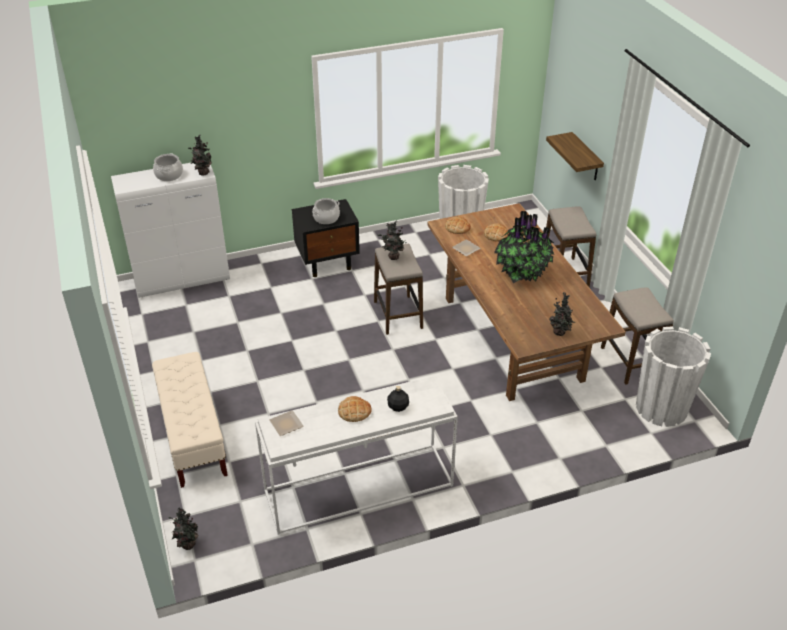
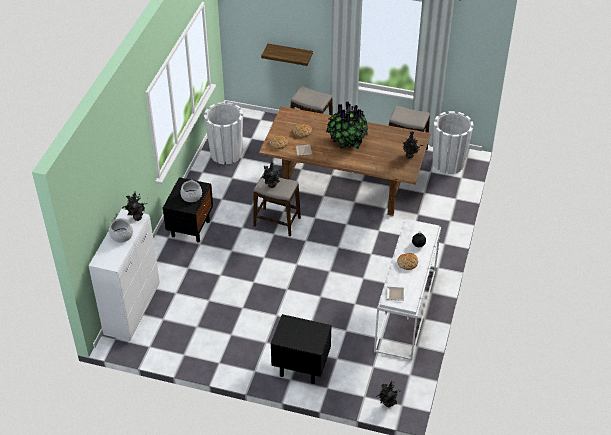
camera: 55 degrees left, 5 degrees up
(193, 436) = (300, 367): beige bench -> black nightstand

